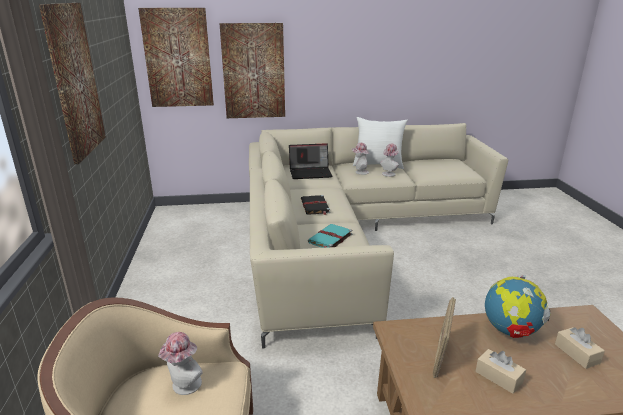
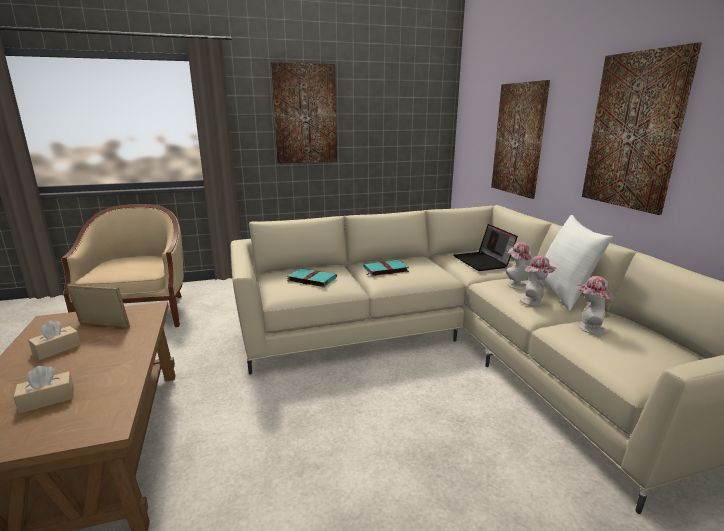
camera: 80 degrees right, 5 degrees down
(178, 58) = (476, 121): picture -> picture (634, 131)
(184, 386) = (142, 264): hat -> hat (588, 328)
(315, 206) = (385, 269): black book -> turquoise book
(510, 331) = (113, 362): globe -> none

